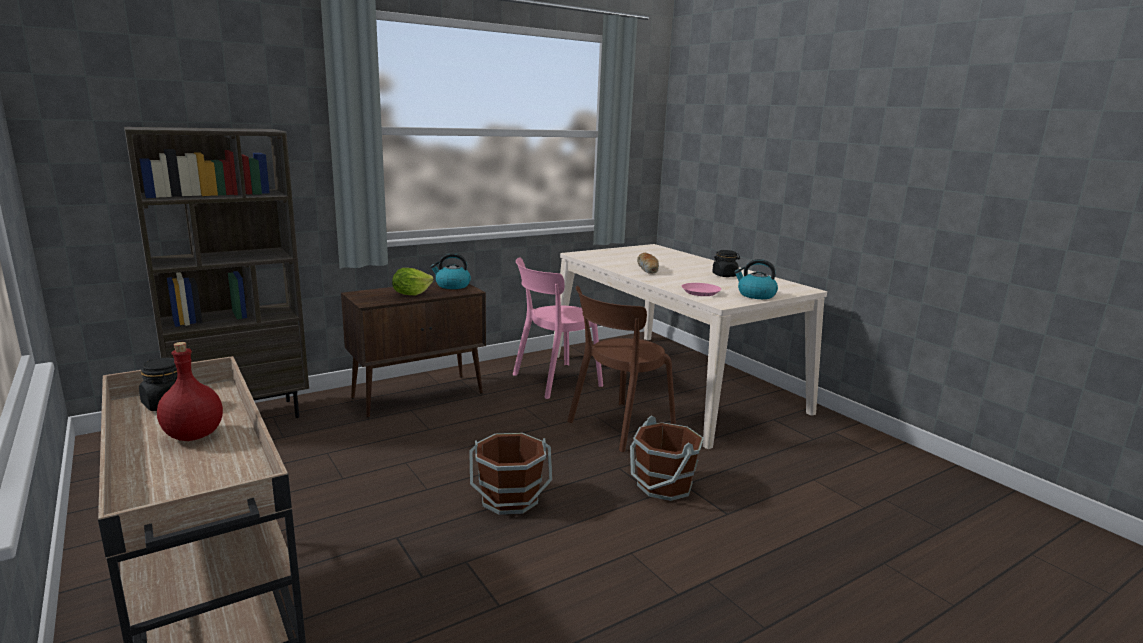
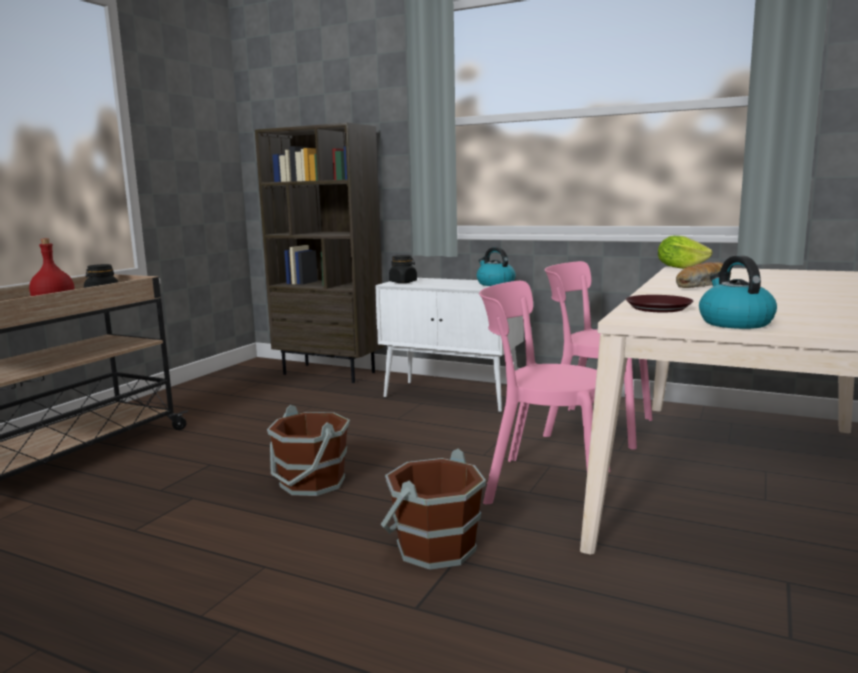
camera: 60 degrees right, 5 degrees down
(411, 294) = (441, 283): lettuce -> lettuce (680, 267)
(419, 395) = (452, 396): brown cabinet -> white cabinet
(617, 427) = (542, 484): brown chair -> pink chair
(700, 292) = (659, 308): pink plate -> brown plate
(724, 275) = (801, 303): black jar -> black jar (403, 282)

